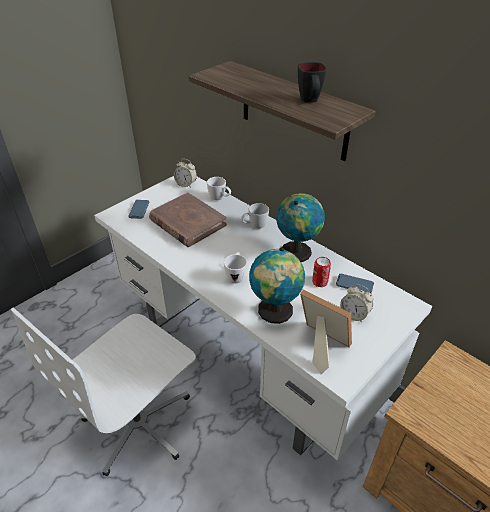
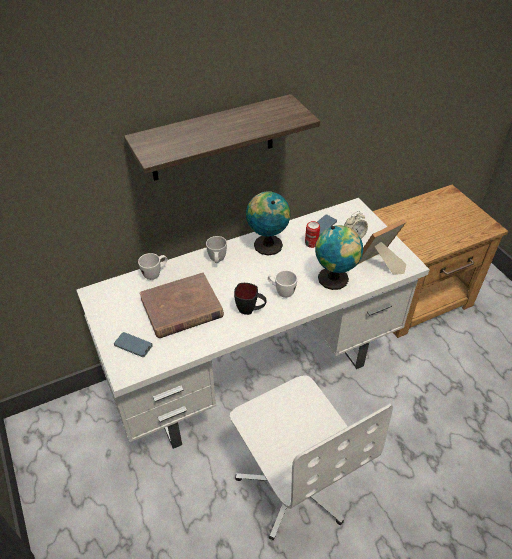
camera: 70 degrees left, 5 degrees up
(186, 184) = (108, 295): alarm clock -> none
(310, 101) = (257, 116): black mug -> black mug (250, 310)

